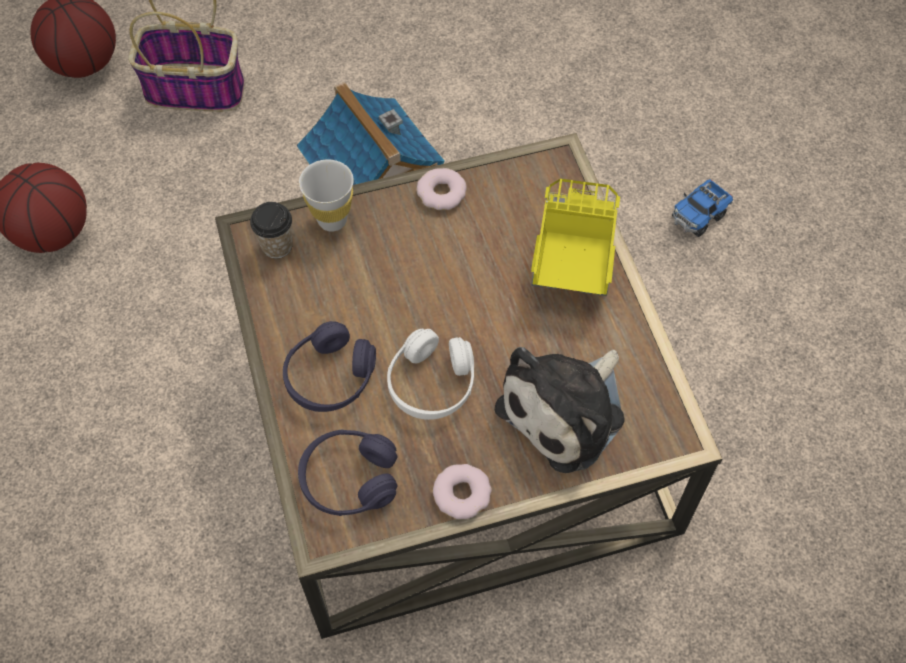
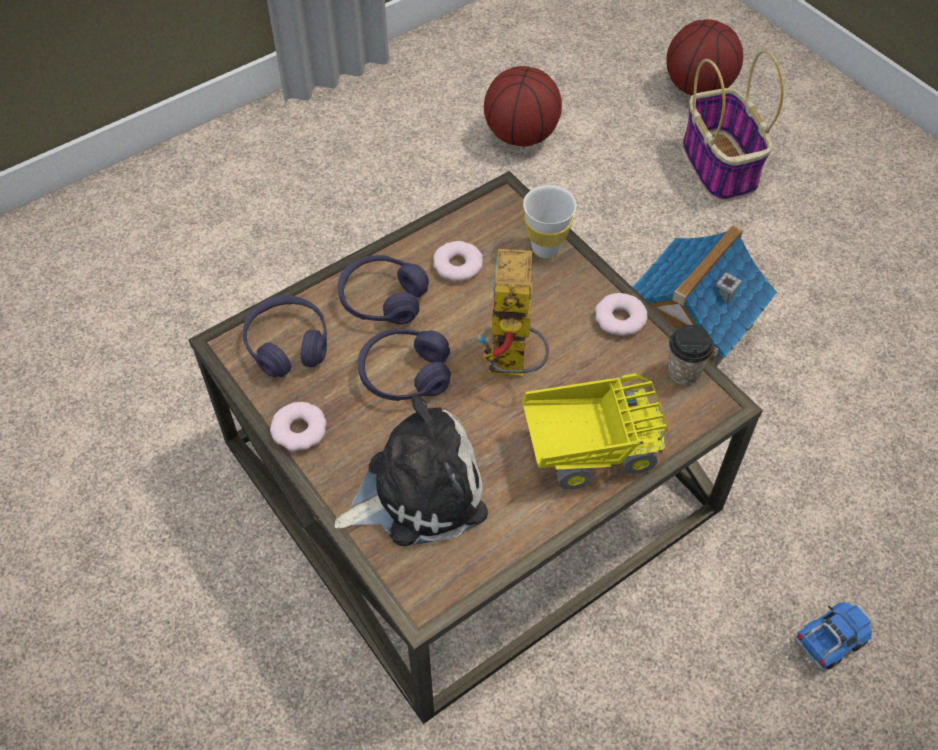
camera: 70 degrees right, 5 degrees down
(277, 246) = (500, 220): cup -> cup (683, 372)
(317, 299) = (457, 265): none -> donut
(431, 383) = (405, 374): white headphones -> purple headphones
(458, 292) = (512, 366): none -> toy robot
(567, 410) = (417, 491): plush toy -> plush toy turned 135 degrees clockwise
(698, 216) = (829, 642): toy truck -> toy truck turned 120 degrees clockwise

